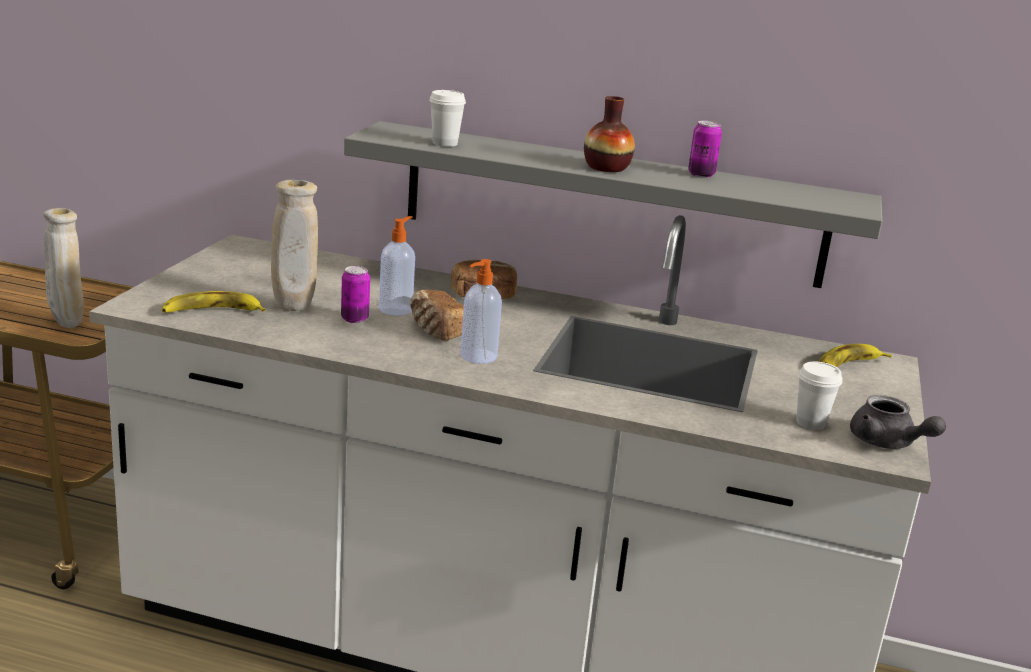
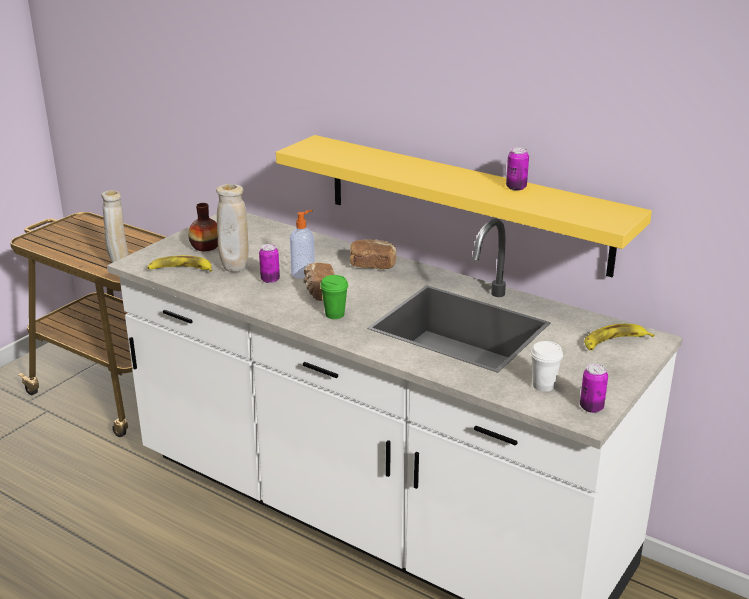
camera: 20 degrees right, 5 degrees up
(445, 143) = (342, 157): white cup -> none
(477, 357) = (334, 314): soap dispenser -> green cup
(606, 167) = (445, 180): vase -> vase (206, 246)
(611, 204) = (465, 203): grey shelf -> yellow shelf
(887, 443) = (591, 407): grey teapot -> can

